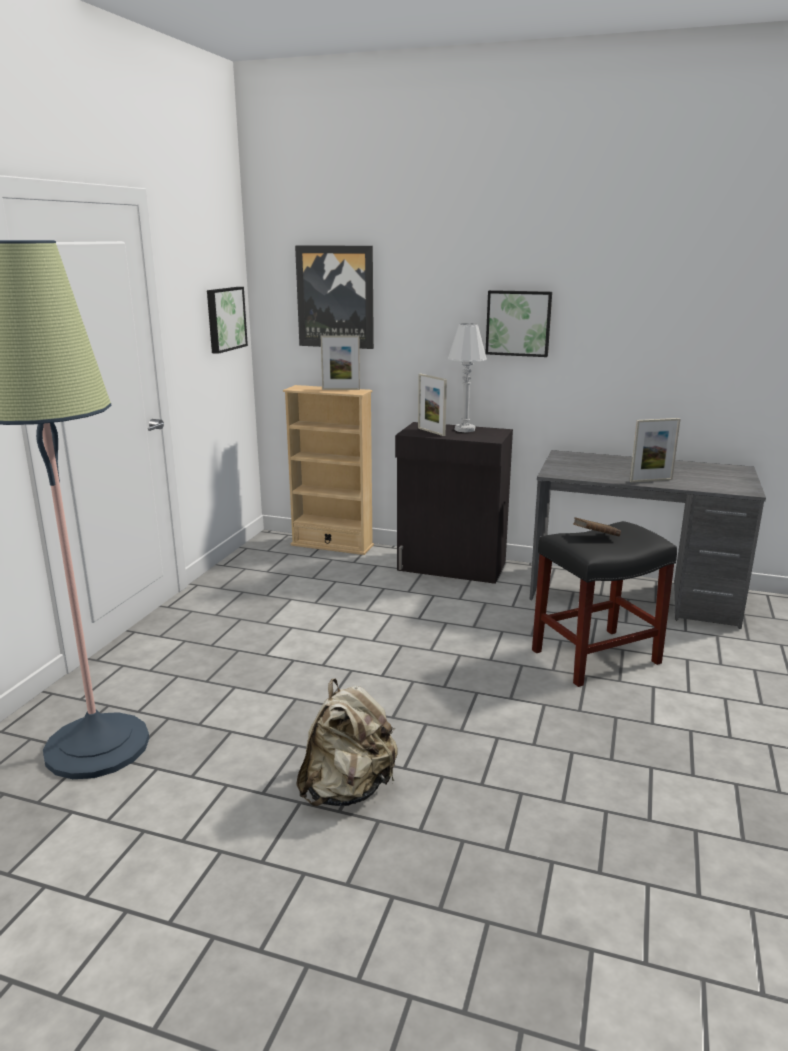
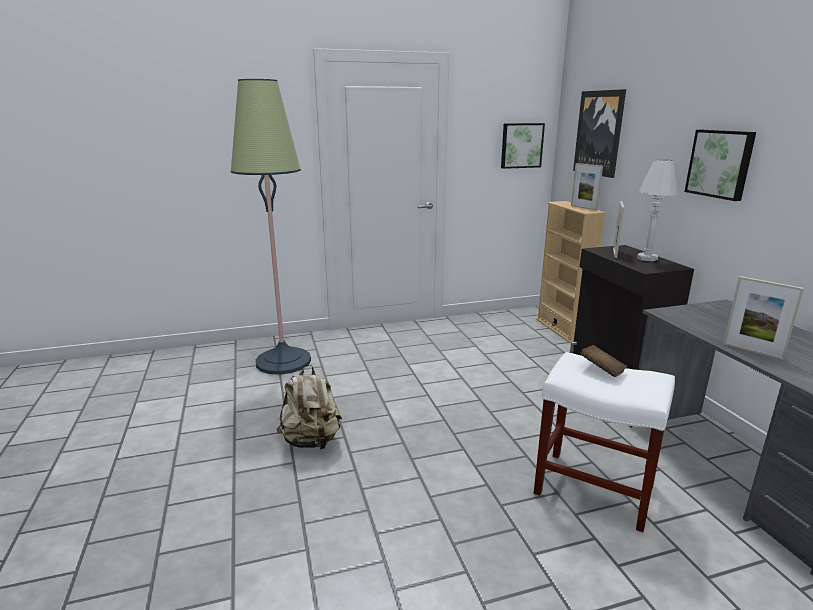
camera: 55 degrees right, 0 degrees up
(594, 657) = (592, 488): black stool -> white stool

